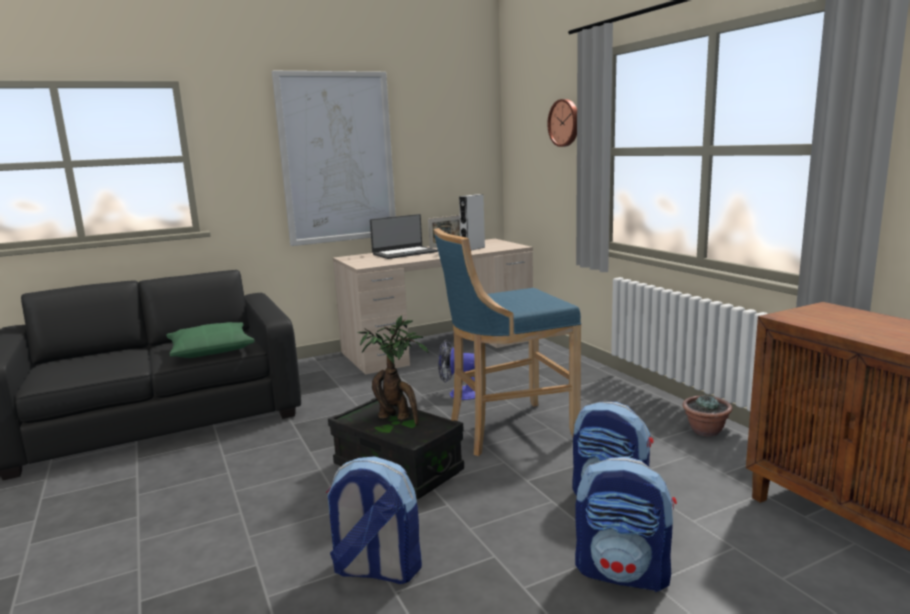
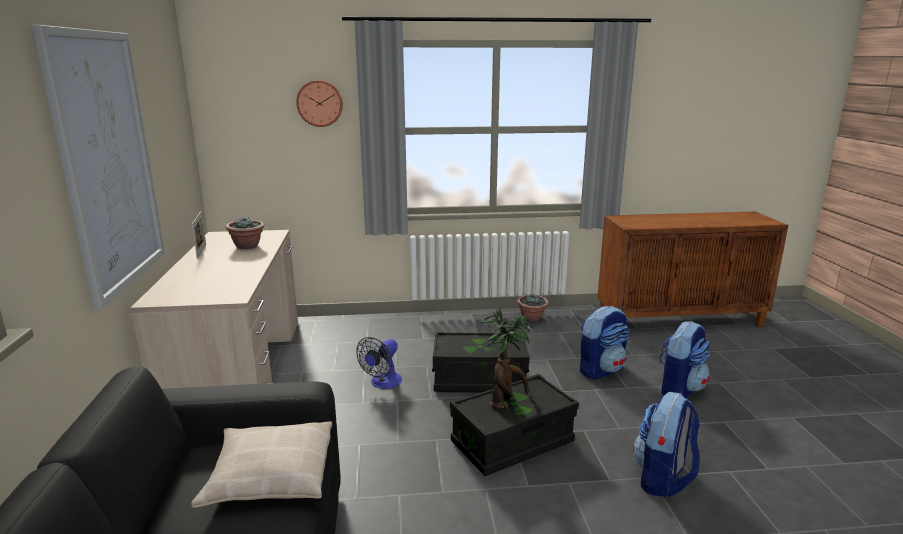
camera: 70 degrees left, 5 degrees up
(211, 349) = (270, 475): green pillow -> beige pillow
(404, 253) = (200, 272): laptop -> none
(473, 248) = (247, 246): grey speaker -> potted plant
(506, 431) = (479, 380): blue stool -> black storage box

